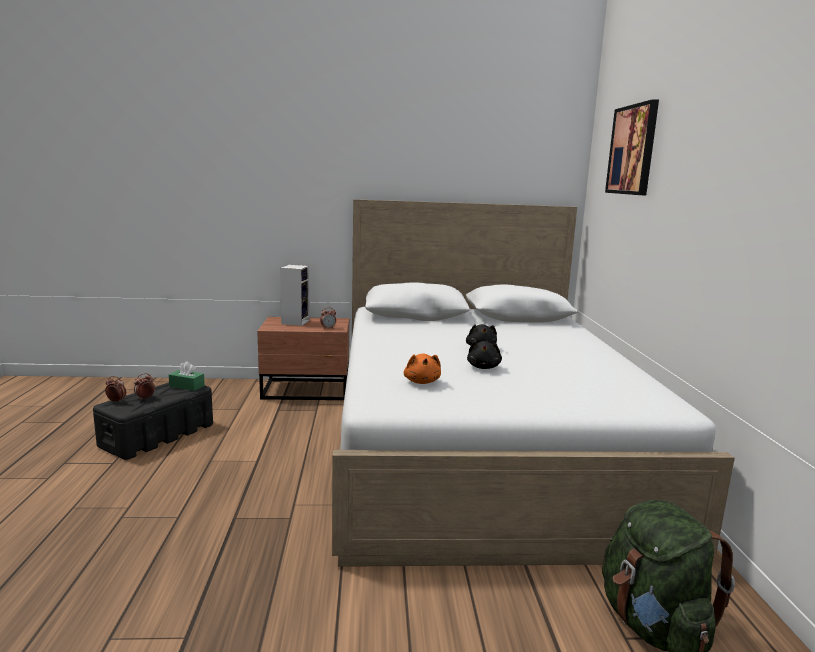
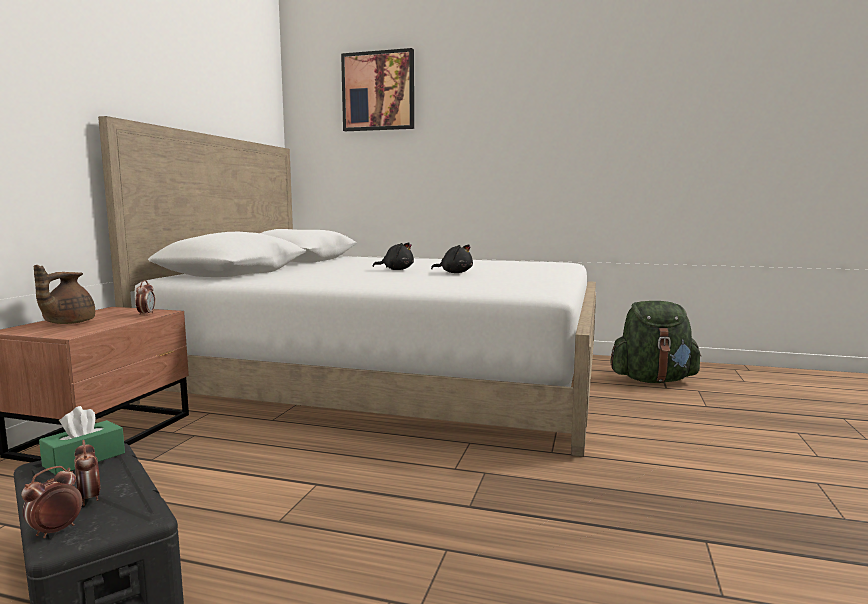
camera: 70 degrees left, 5 degrees down
(295, 322) = (67, 323): speaker -> brown teapot
(422, 382) = (484, 282): orange plush toy -> none

